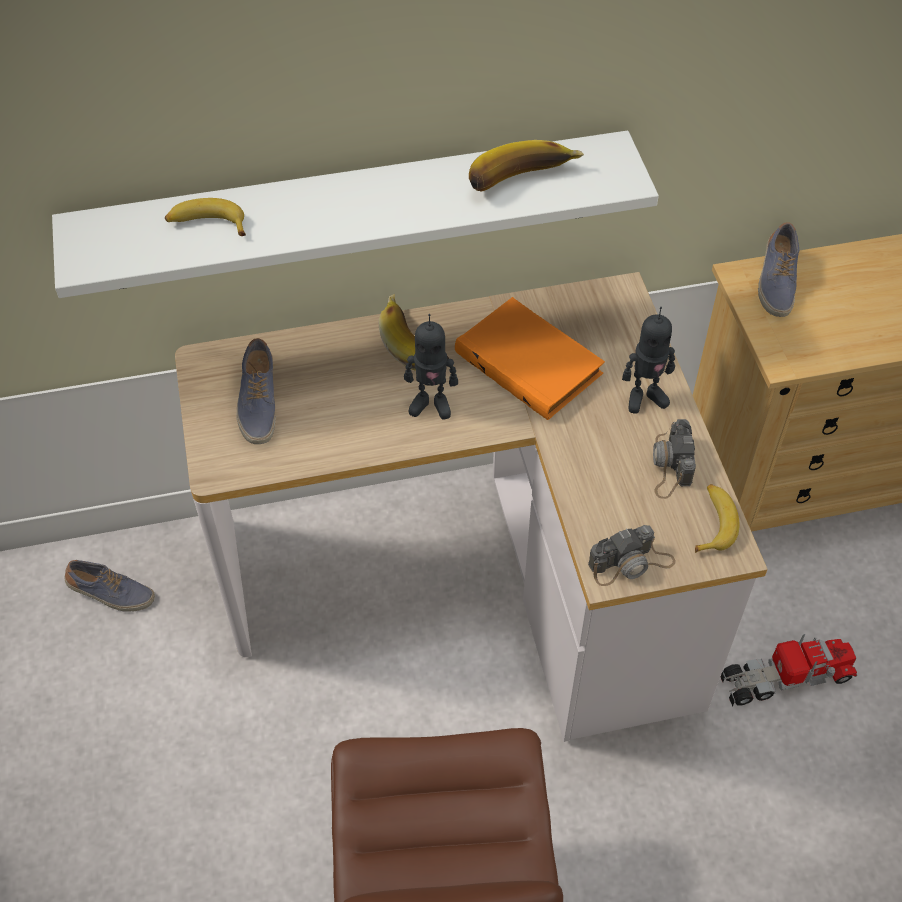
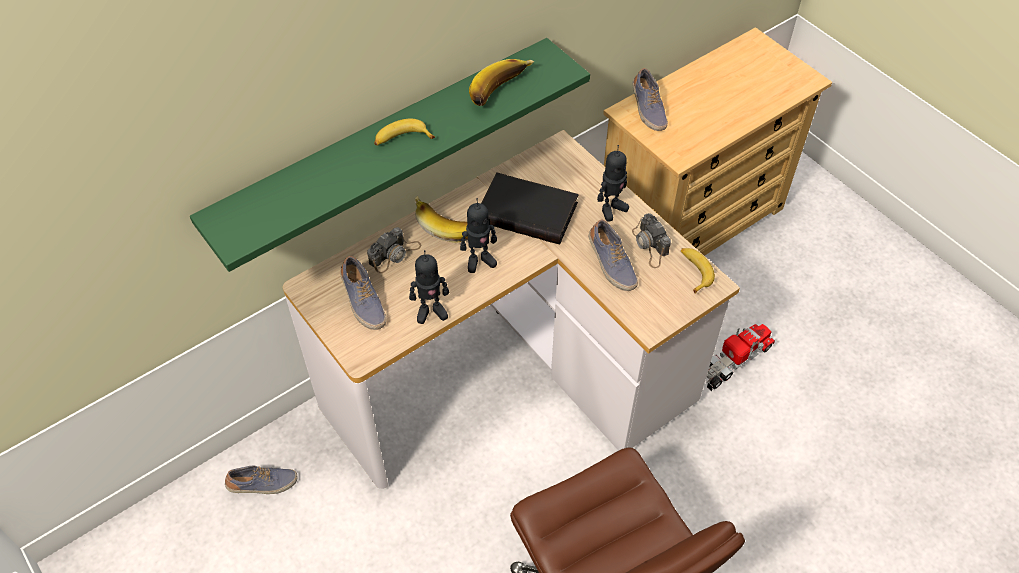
camera: 25 degrees left, 0 degrees up
(207, 224) = (307, 186): banana -> banana (402, 139)
(333, 446) = (431, 311): none -> toy robot
(352, 211) = (385, 147): white shelf -> green shelf
(531, 362) = (528, 211): orange book -> black book
(602, 470) = (611, 264): none -> shoe
(631, 563) = (660, 315): camera -> camera (395, 254)

